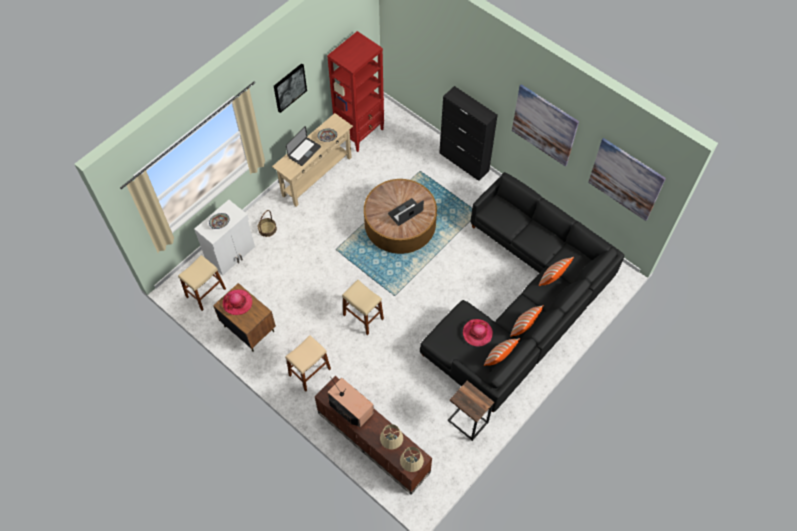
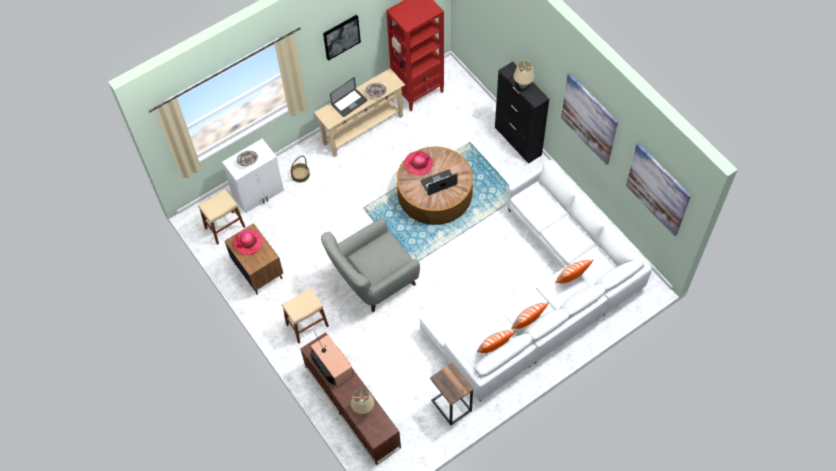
camera: 15 degrees right, 0 degrees up
(363, 317) = (373, 281): beige stool -> grey armchair
(411, 465) = (377, 434): beige table lamp -> beige table lamp (523, 85)
(477, 333) = (478, 318): hat -> hat (418, 164)
(520, 302) = (537, 297): black sofa -> white sofa

